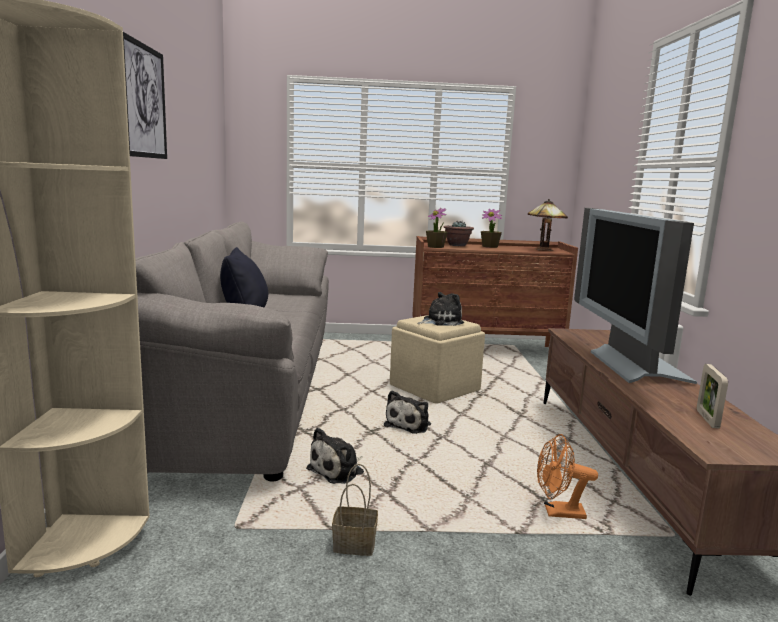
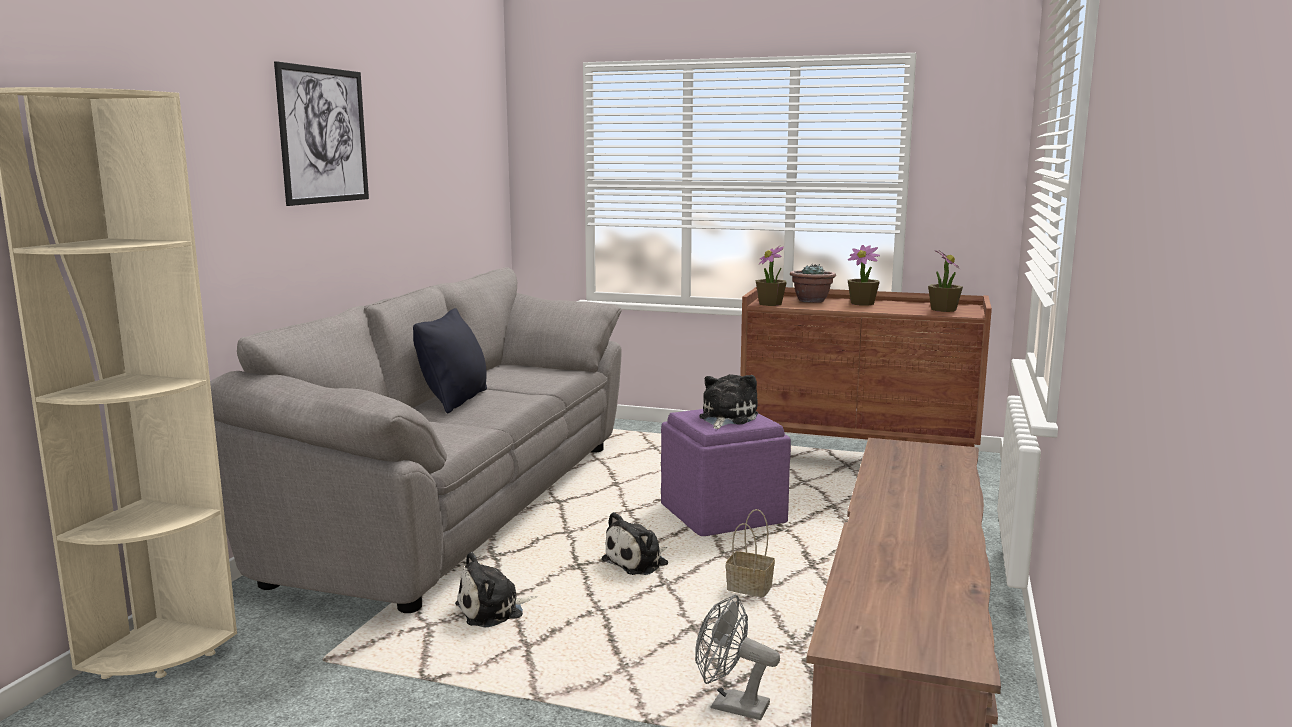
camera: 20 degrees right, 0 degrees up
(352, 545) = (433, 701): basket -> basket (747, 589)
(435, 388) = (724, 514): beige ottoman -> purple ottoman
(440, 321) = (726, 418): plush toy -> plush toy turned 60 degrees counterclockwise
(542, 249) = (943, 309): table lamp -> potted plant
(558, 513) = (730, 706): orange fan -> grey fan
(632, 367) = (911, 509): television -> none
(707, 419) = (908, 596): picture frame -> none

